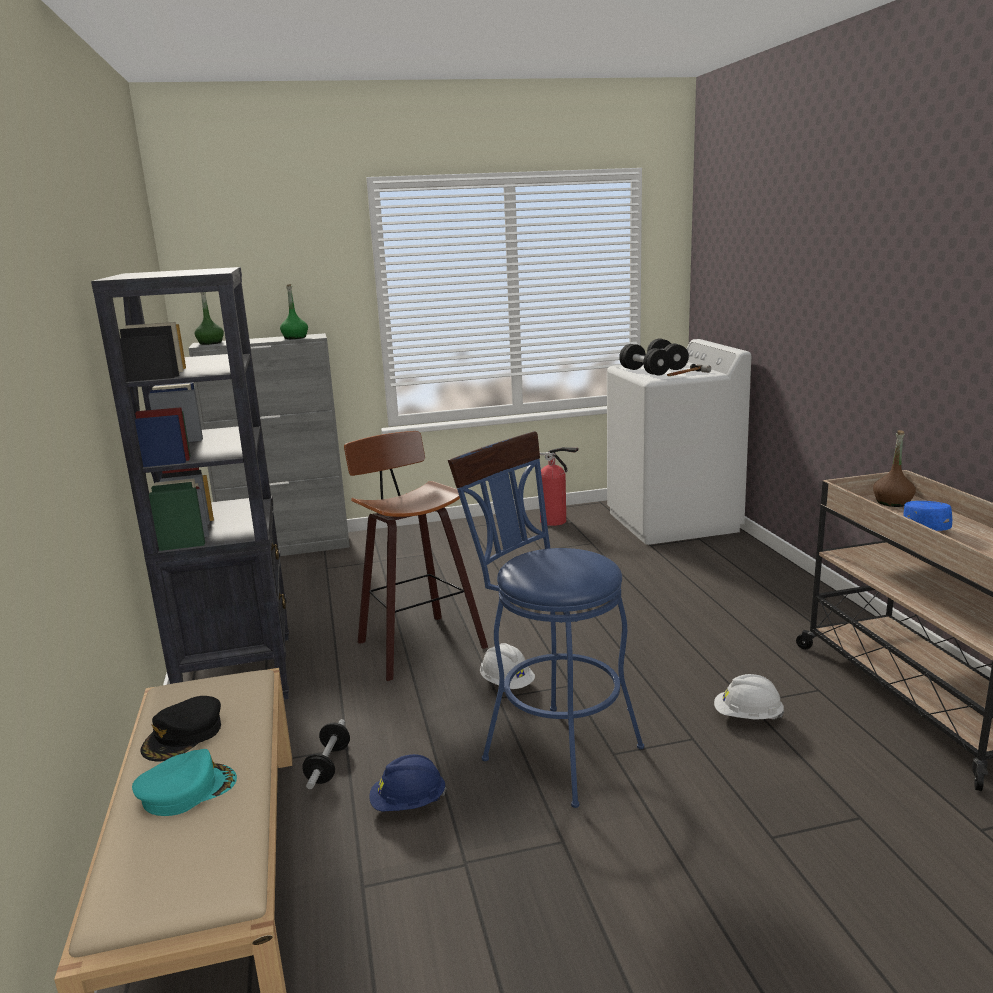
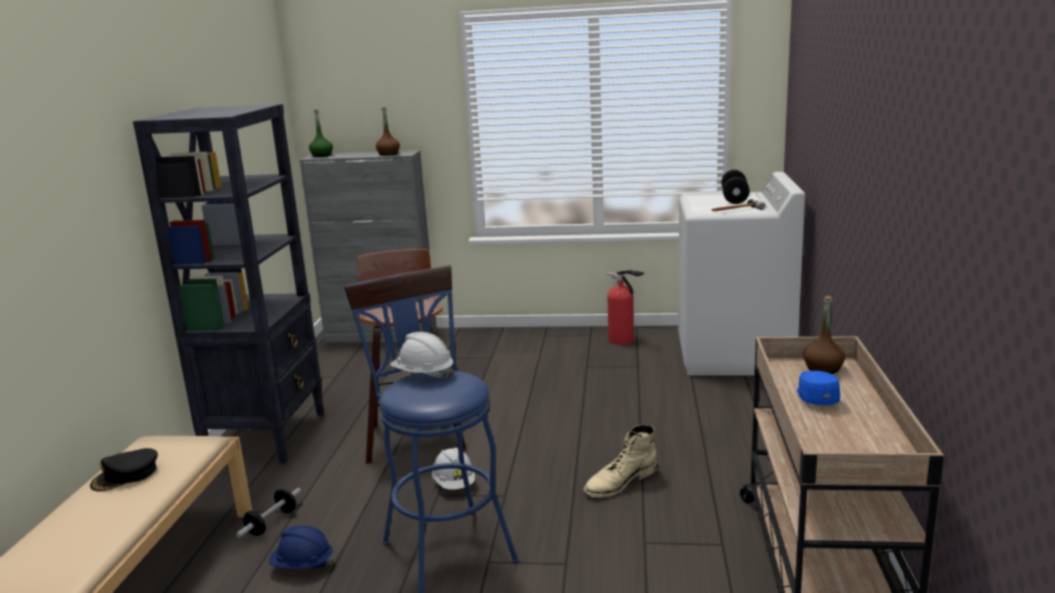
camera: 20 degrees right, 0 degrees up
(187, 790) = (93, 515): turquoise cap -> none
(295, 338) = (388, 154): green bottle -> brown bottle
(644, 371) = (702, 203): black dumbbell -> none
(673, 651) = (620, 482): none -> beige boot
(747, 717) = (632, 555): white hard hat -> white hard hat (423, 375)

